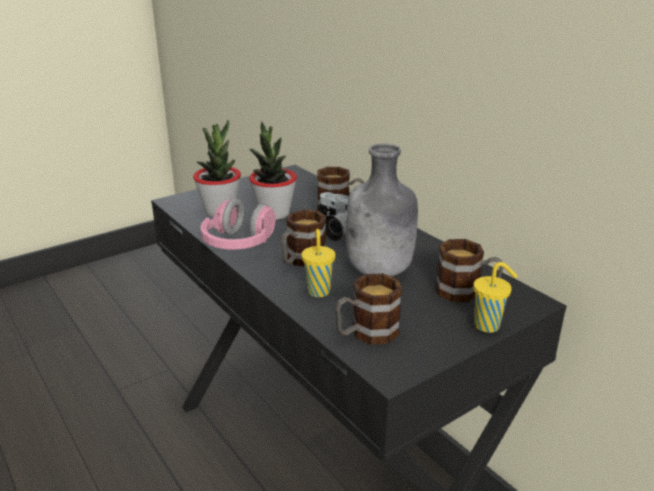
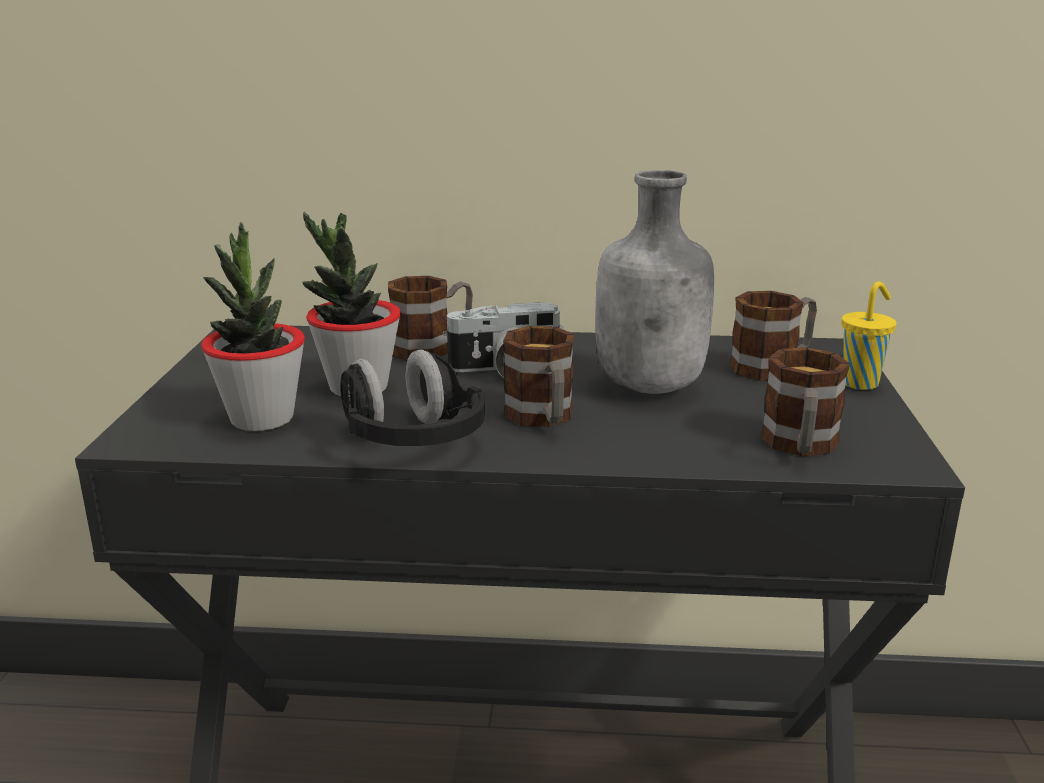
camera: 50 degrees left, 5 degrees down
(240, 244) = (412, 441): pink headphones -> black headphones
(318, 291) = (648, 437): yellow cup -> none

